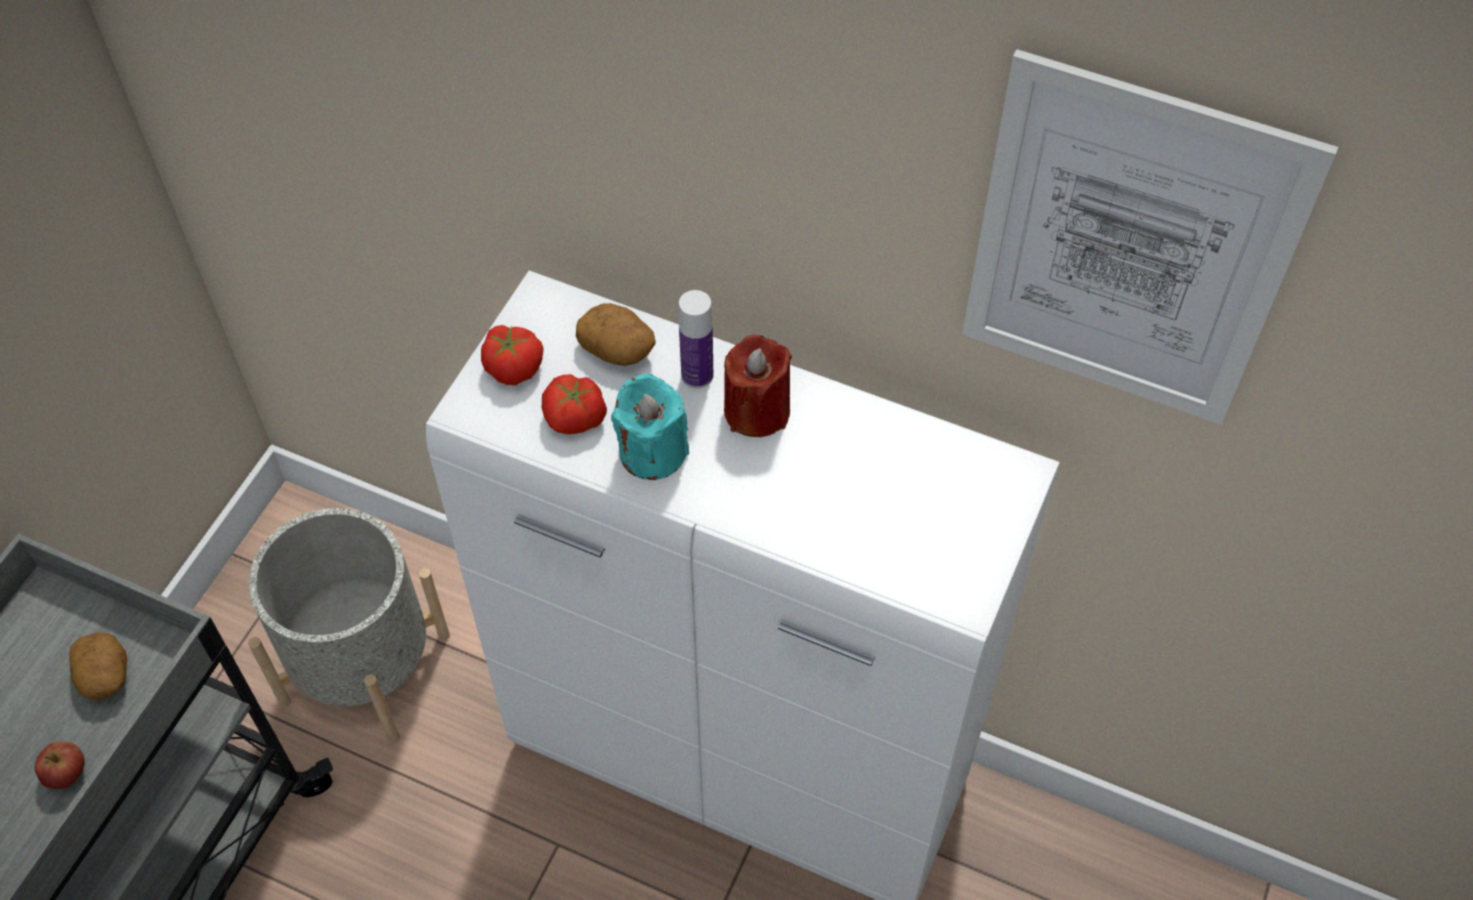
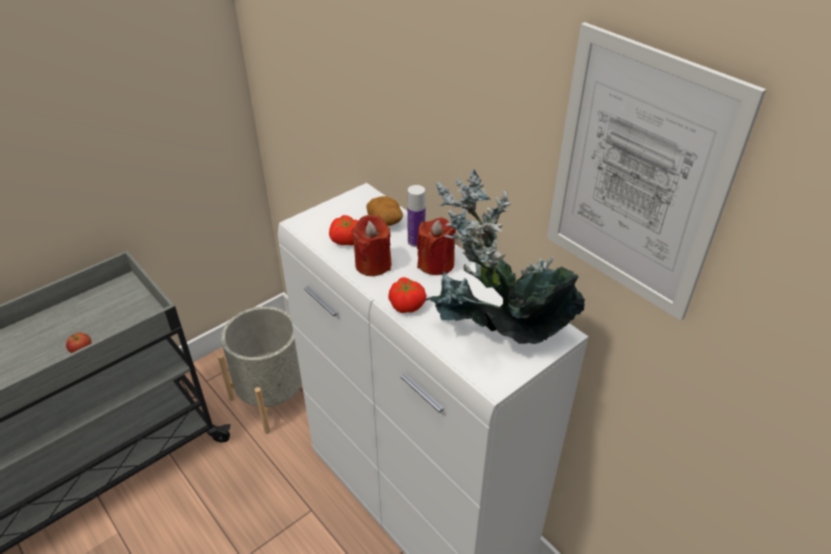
camera: 25 degrees right, 15 degrees down
(105, 675) = (125, 319): potato -> none
(514, 366) = (333, 213): tomato -> tomato (407, 304)
(652, 452) = (373, 264): turquoise candle -> red candle
(926, 528) = (493, 341): none -> potted plant

